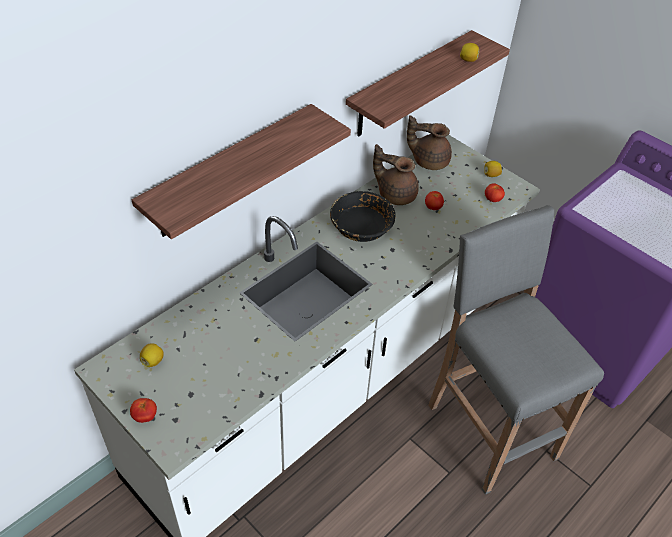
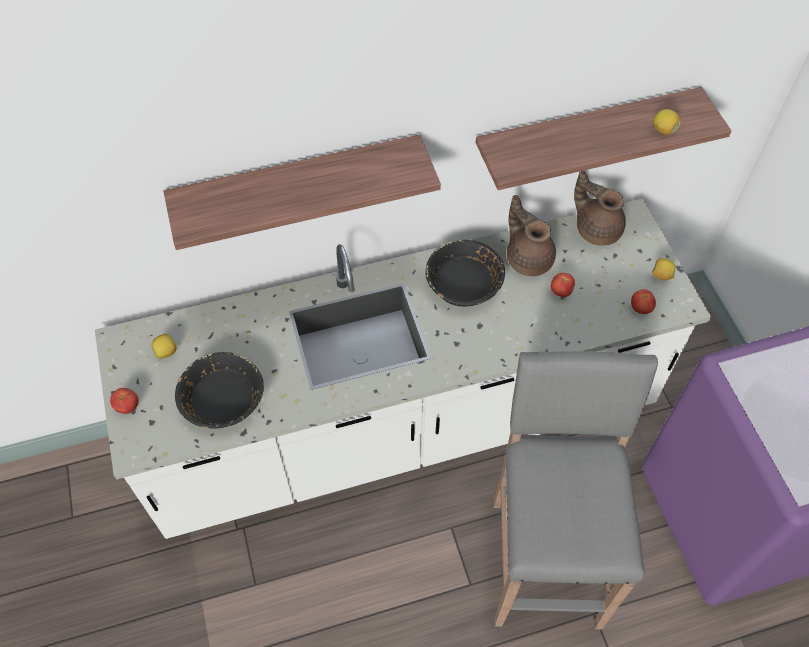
camera: 30 degrees right, 10 degrees up
(227, 377) = (223, 399): none -> black bowl

